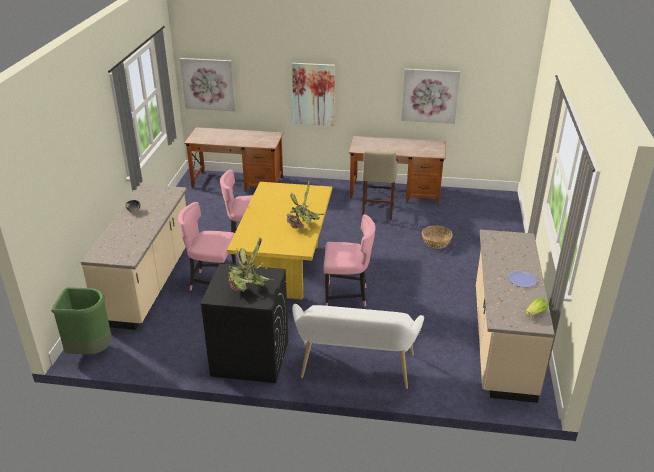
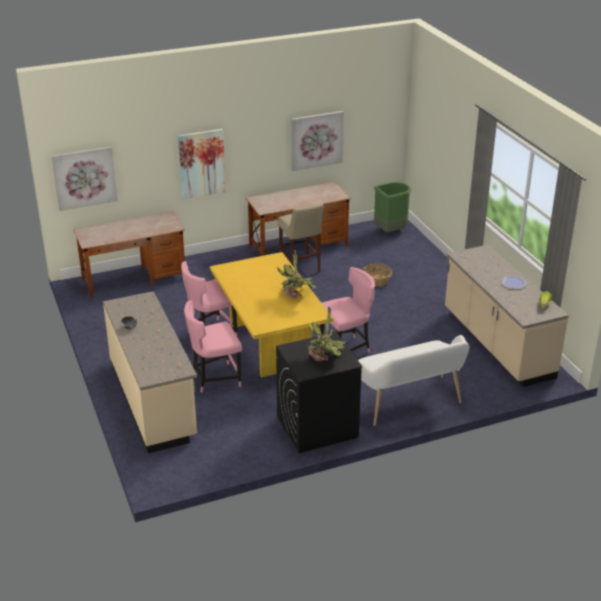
camera: 30 degrees left, 0 degrees up
(90, 350) = (167, 474): green trash can -> green trash can (390, 231)

